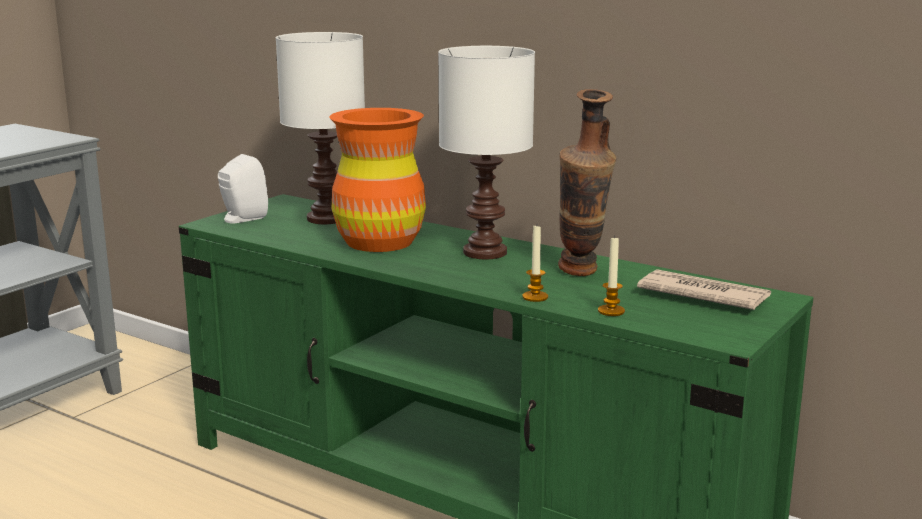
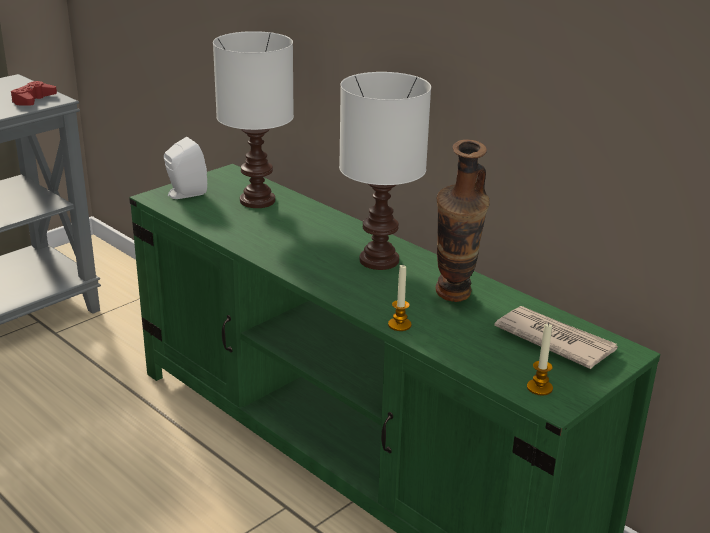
camera: 10 degrees right, 10 degrees up
(45, 139) = (33, 100): none -> red game controller
(379, 242) = (291, 236): orange vase -> none
(611, 311) = (460, 352): candle -> candle (539, 388)

